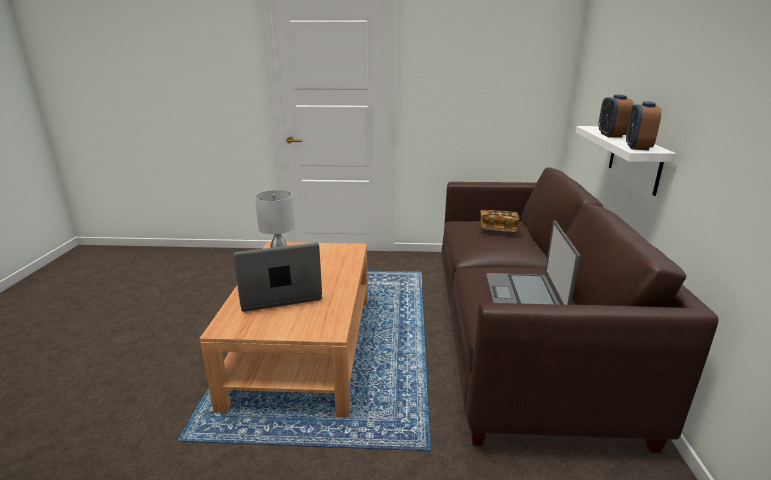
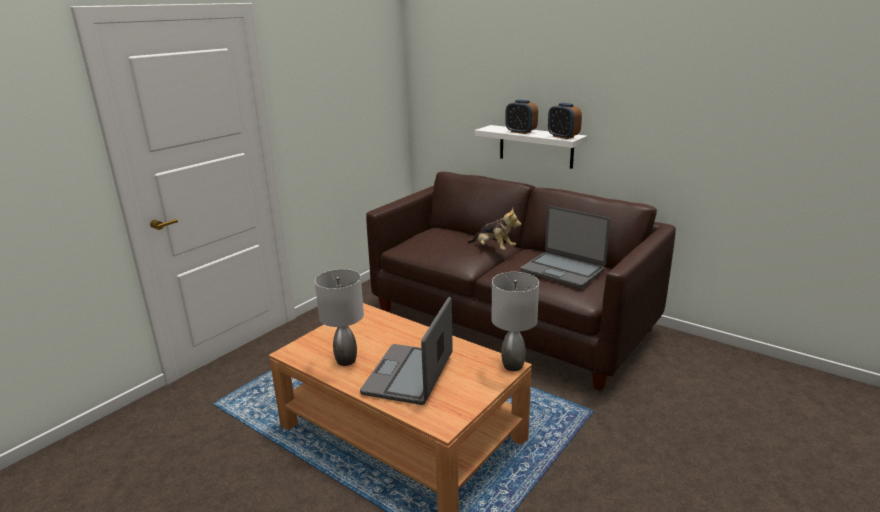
camera: 55 degrees left, 0 degrees up
(333, 334) = (513, 366): none -> grey table lamp
(497, 229) = (447, 239): book -> none
(512, 252) = (493, 249): none -> plush toy

